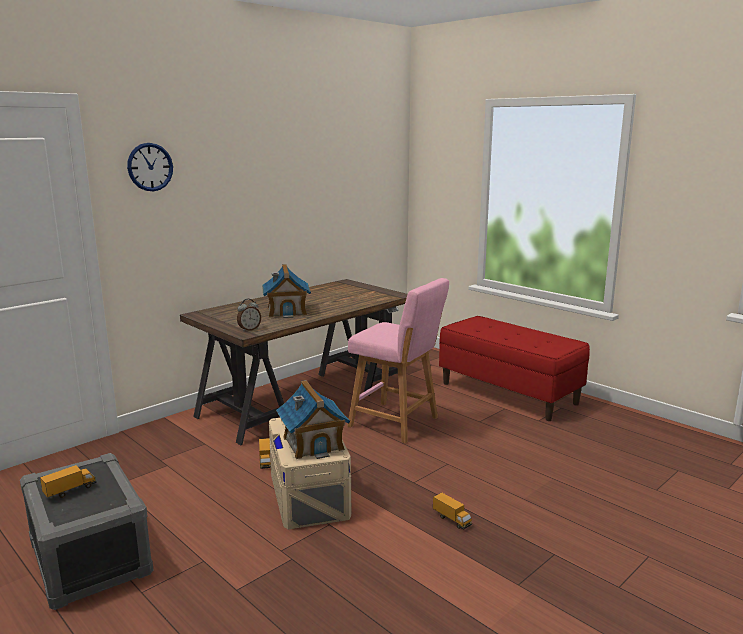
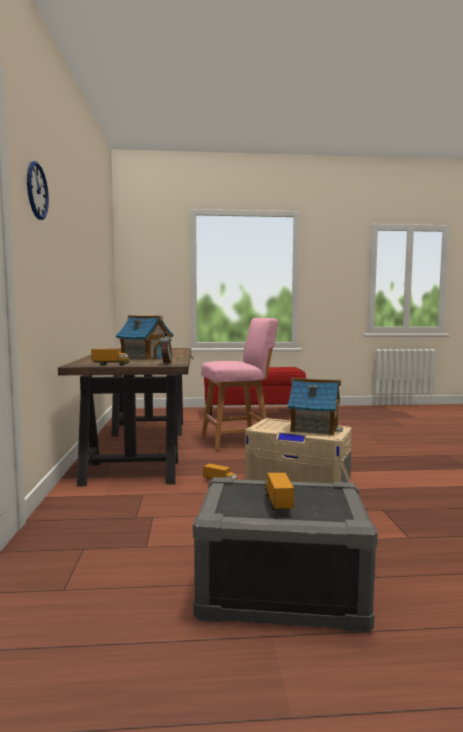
camera: 50 degrees left, 10 degrees down
(452, 520) = (383, 462): toy truck -> toy truck (110, 365)

